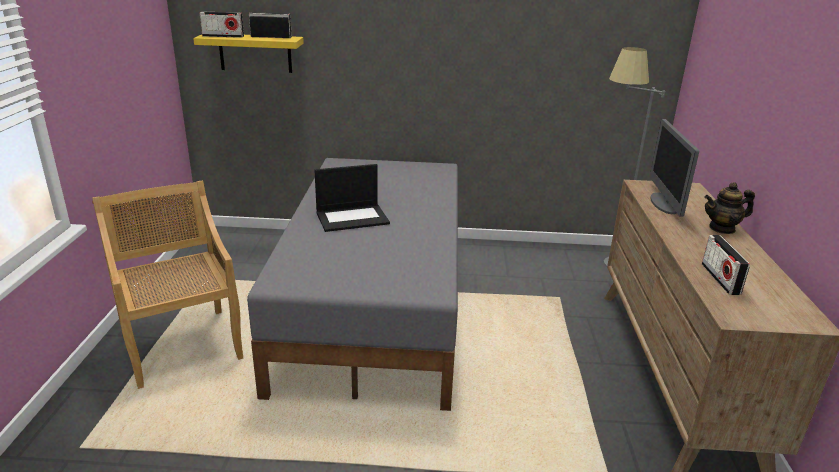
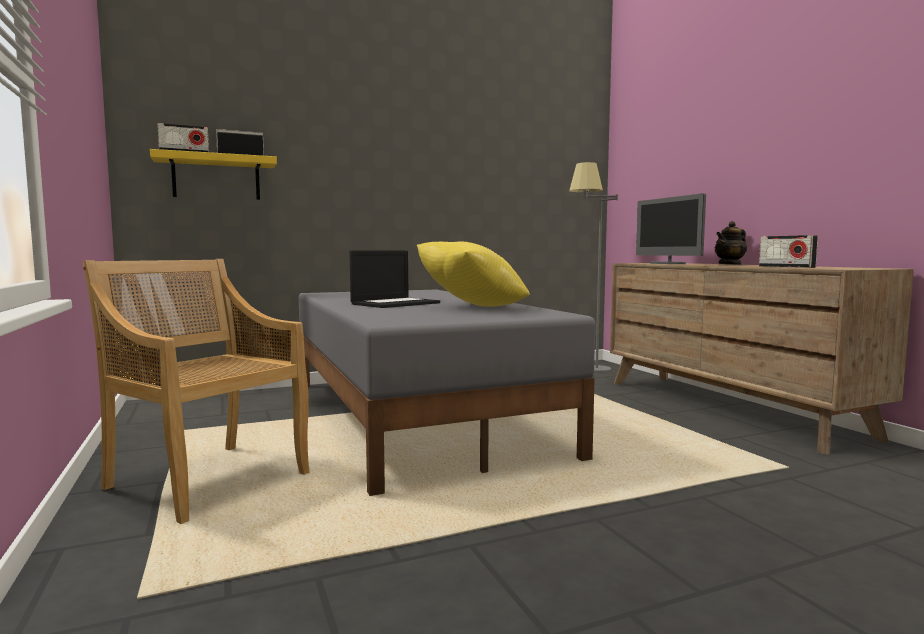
camera: 25 degrees left, 20 degrees down
(394, 247) = (471, 307): none -> yellow pillow

